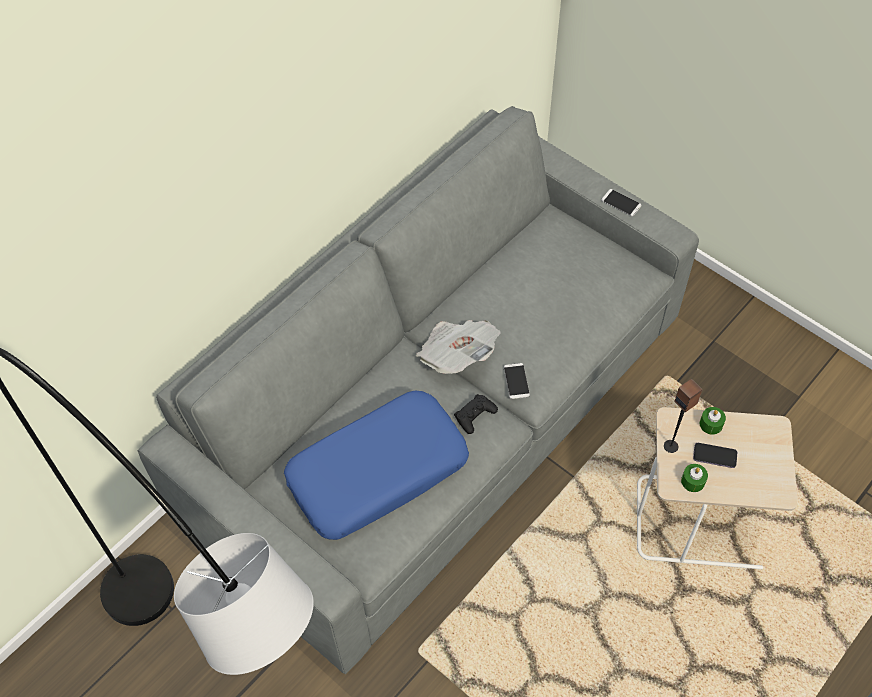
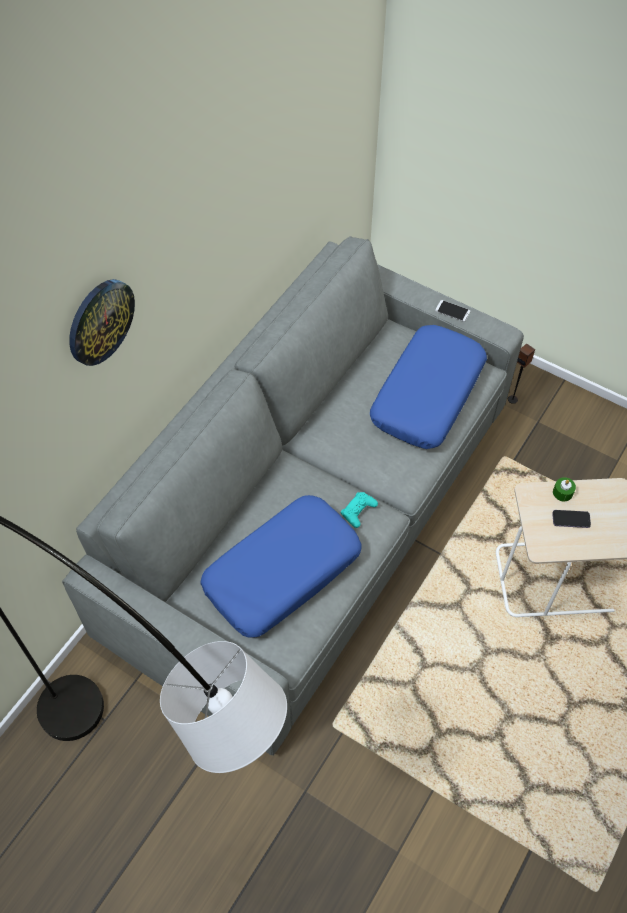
camera: 10 degrees left, 0 degrees up
(194, 172) = (100, 321): none -> wall clock
(457, 355) = (332, 460): newspaper -> none
(475, 415) = (358, 511): black game controller -> turquoise game controller
(516, 381) = (389, 476): phone -> none
(576, 294) = (427, 394): none -> blue pillow
(671, 446) = (532, 516): speaker -> speaker (513, 399)
(693, 481) = (556, 543): green candle -> none

